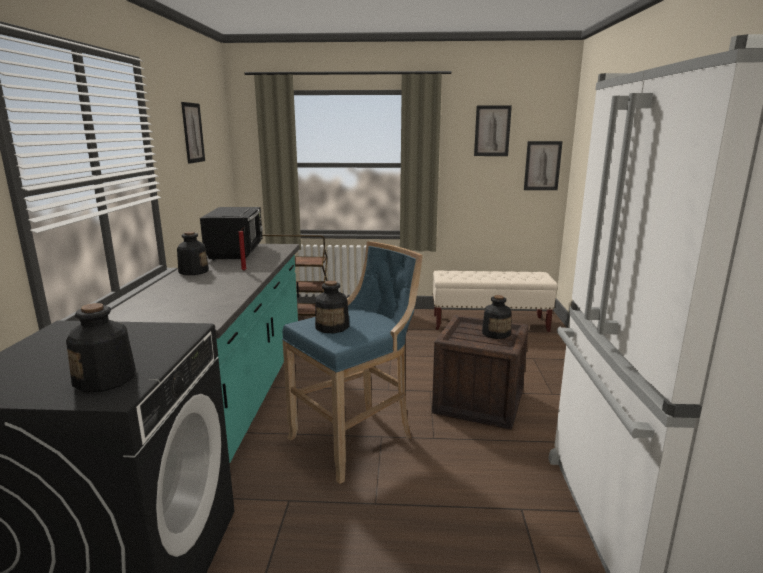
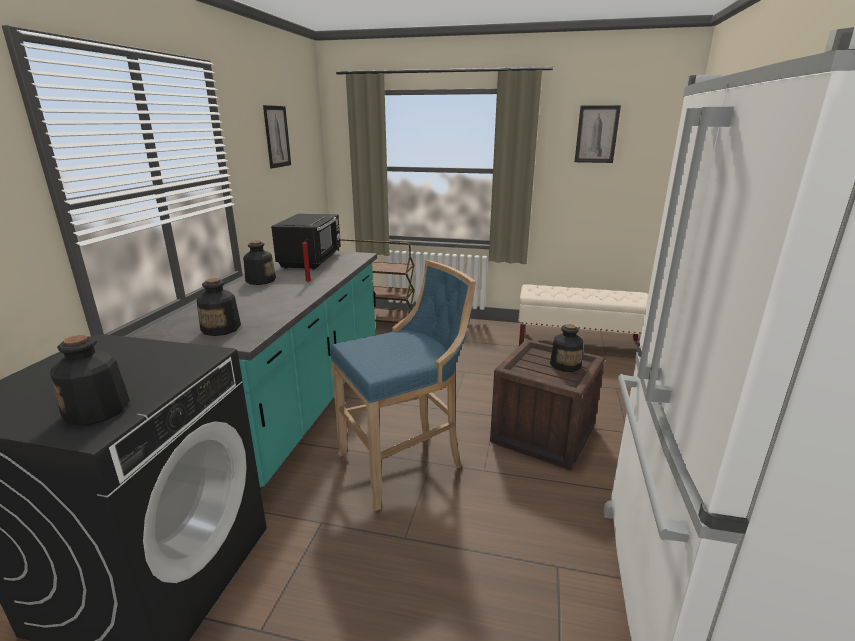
camera: 10 degrees right, 5 degrees up
(332, 327) = (378, 351): bottle -> bottle (221, 328)
(542, 166) = (652, 174): picture -> none

